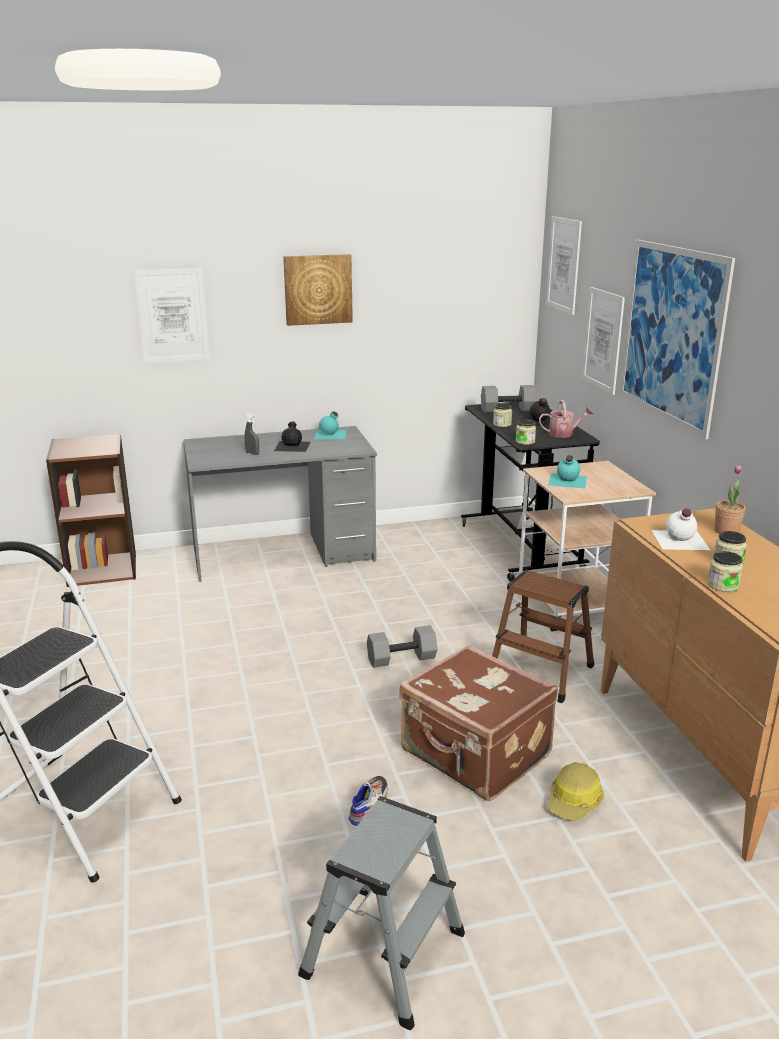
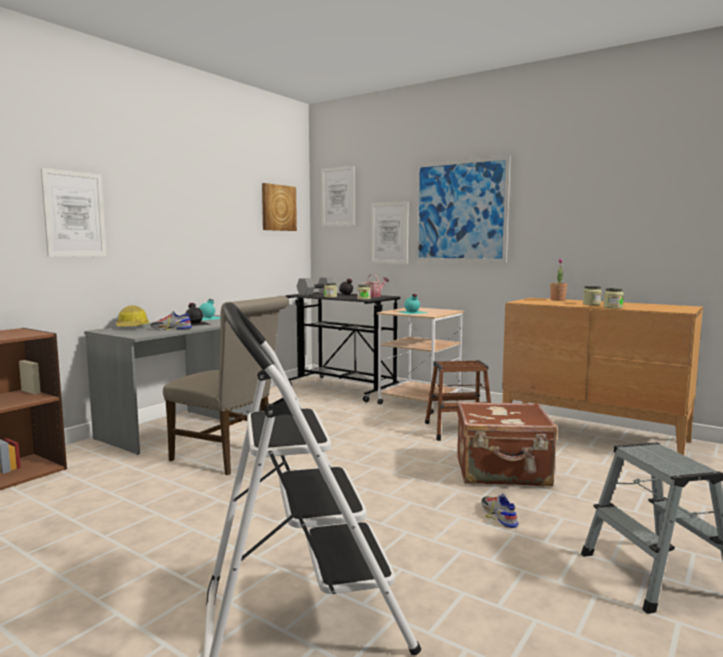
camera: 40 degrees left, 15 degrees down
(252, 453) = (171, 328): grey spray bottle -> shoe
(263, 613) = (230, 456): none -> beige chair
(318, 289) = (186, 203): picture -> picture (278, 208)
(402, 658) = (373, 448): grey dumbbell -> none
(574, 802) = (584, 471): hard hat -> hard hat (132, 327)
(679, 540) = (551, 303): white bottle -> none

